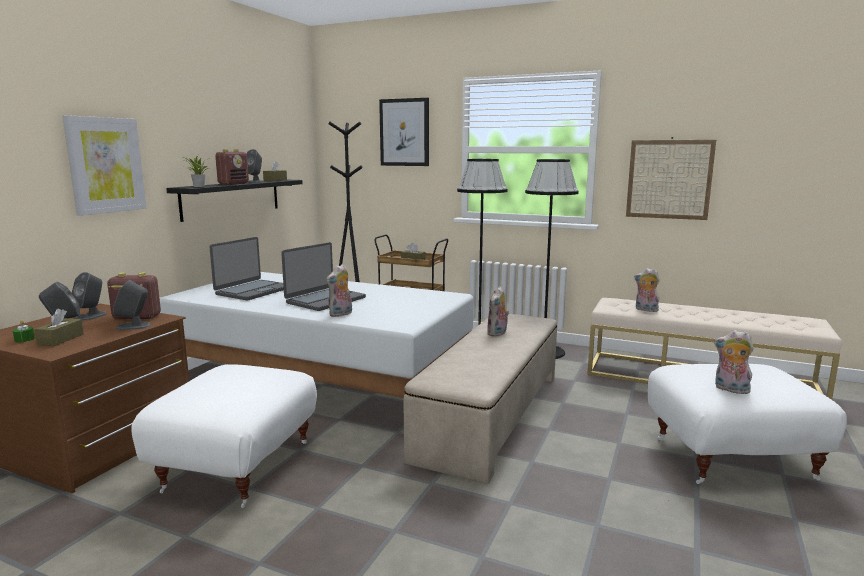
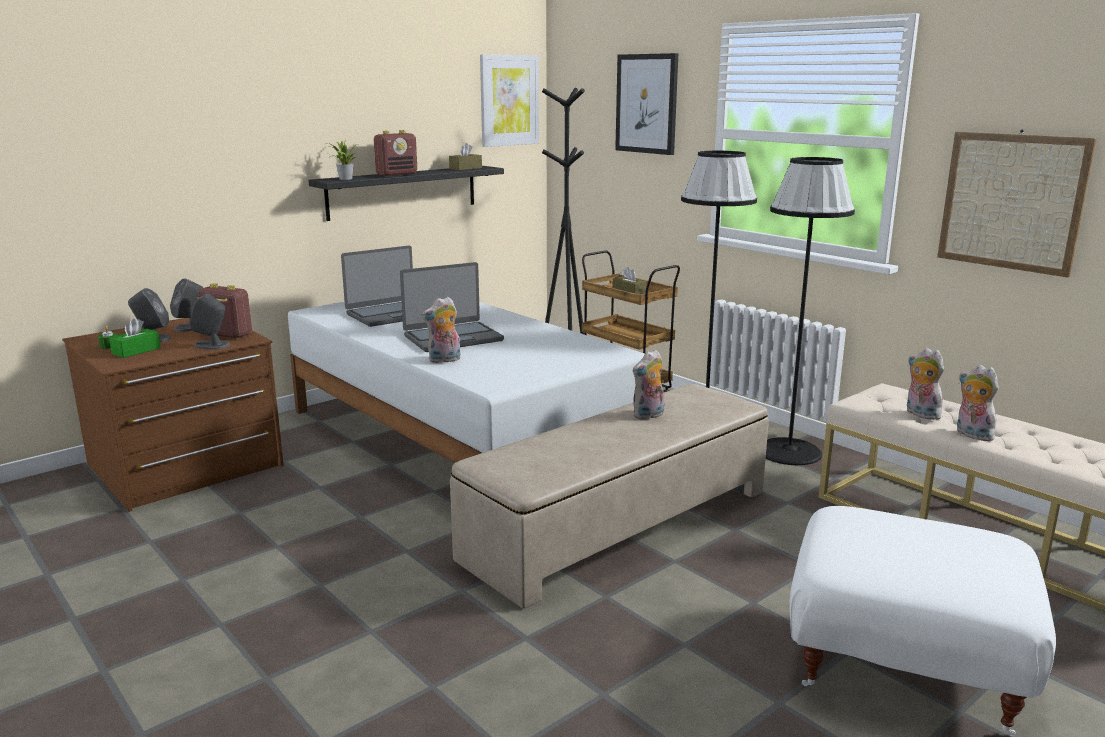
camera: 25 degrees right, 5 degrees up
(60, 339) = (136, 351): brown tissue box -> green tissue box
(106, 165) = (230, 155): picture -> picture (509, 100)
(236, 465) = (285, 519): white ottoman -> none
(255, 182) = (433, 171): grey speaker -> none
(730, 389) = (873, 561): plush toy -> plush toy (971, 435)

